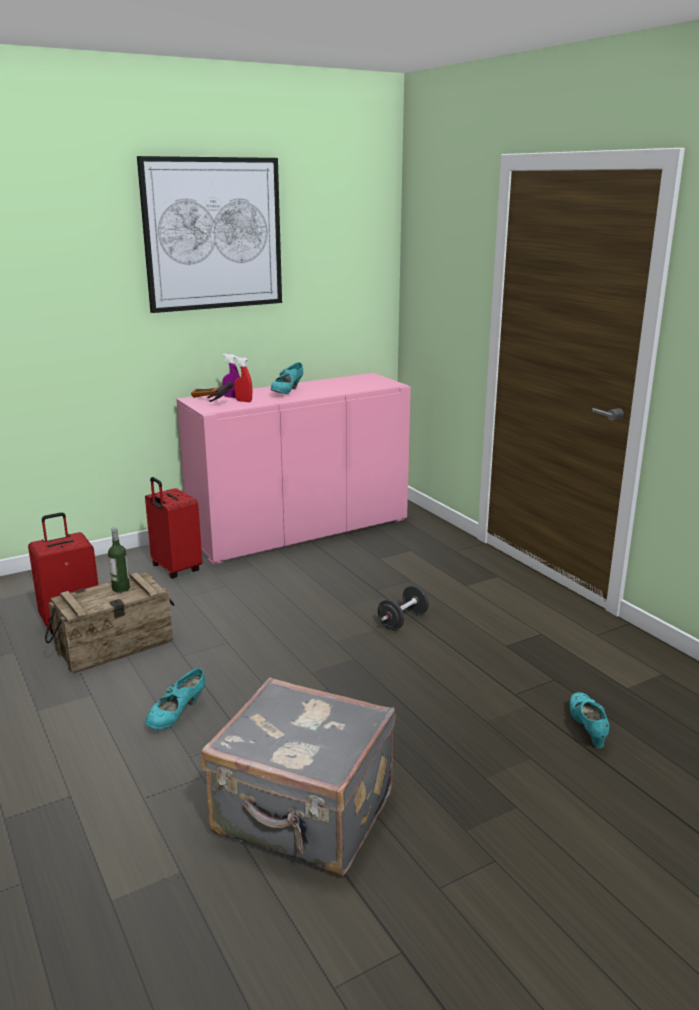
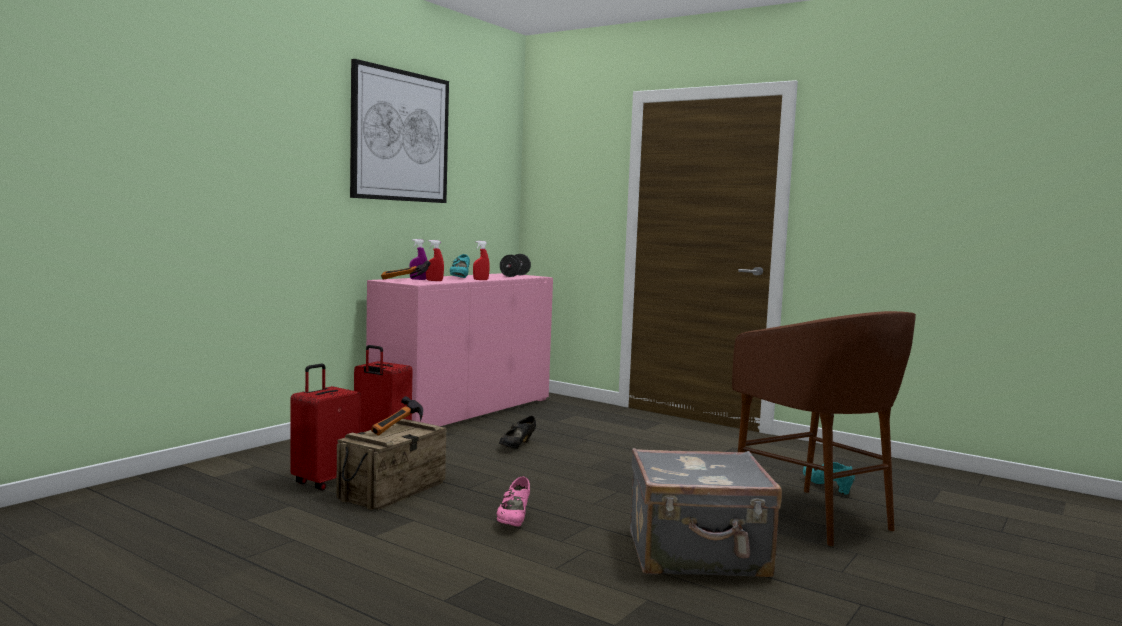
camera: 25 degrees left, 15 degrees down
(121, 588) = (399, 429): bottle -> hammer
(176, 715) = (513, 521): turquoise shoe -> pink shoe
(296, 596) = (517, 446): none -> black shoe
(303, 397) = (480, 280): none -> red spray bottle
(403, 620) = (623, 451): black dumbbell -> black dumbbell (515, 276)
(510, 781) = (814, 517): none -> brown stool

